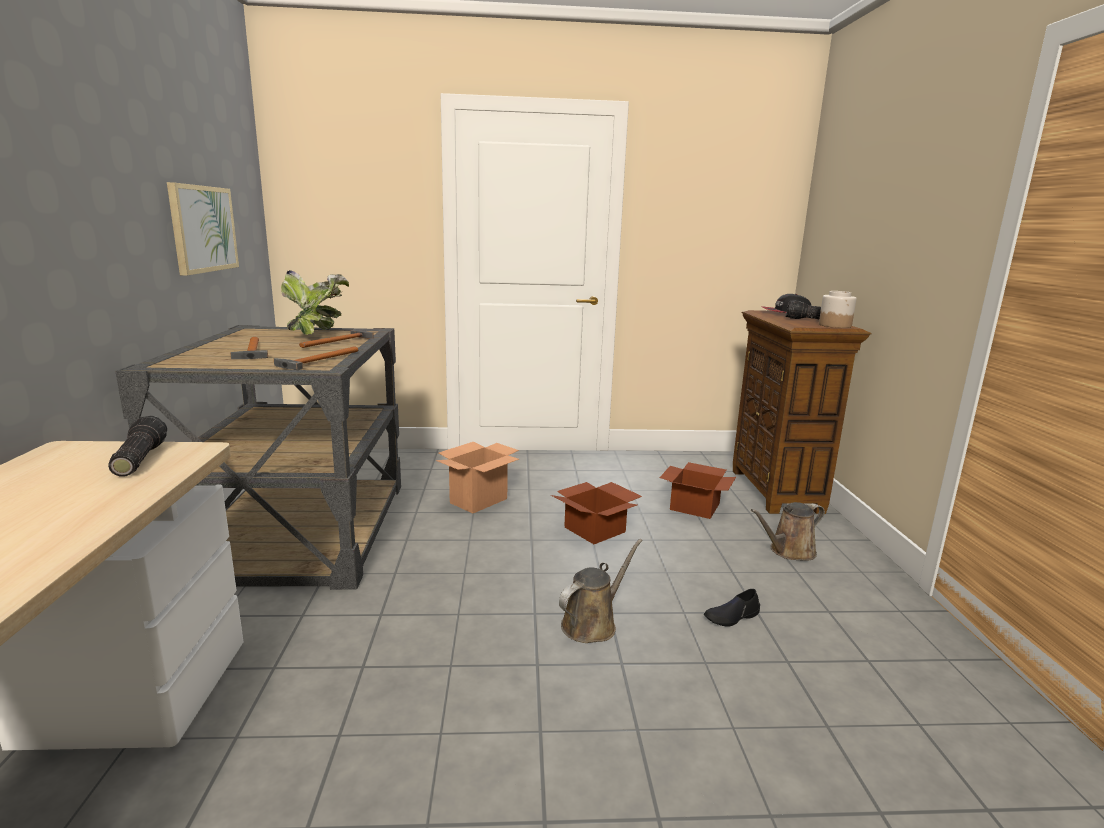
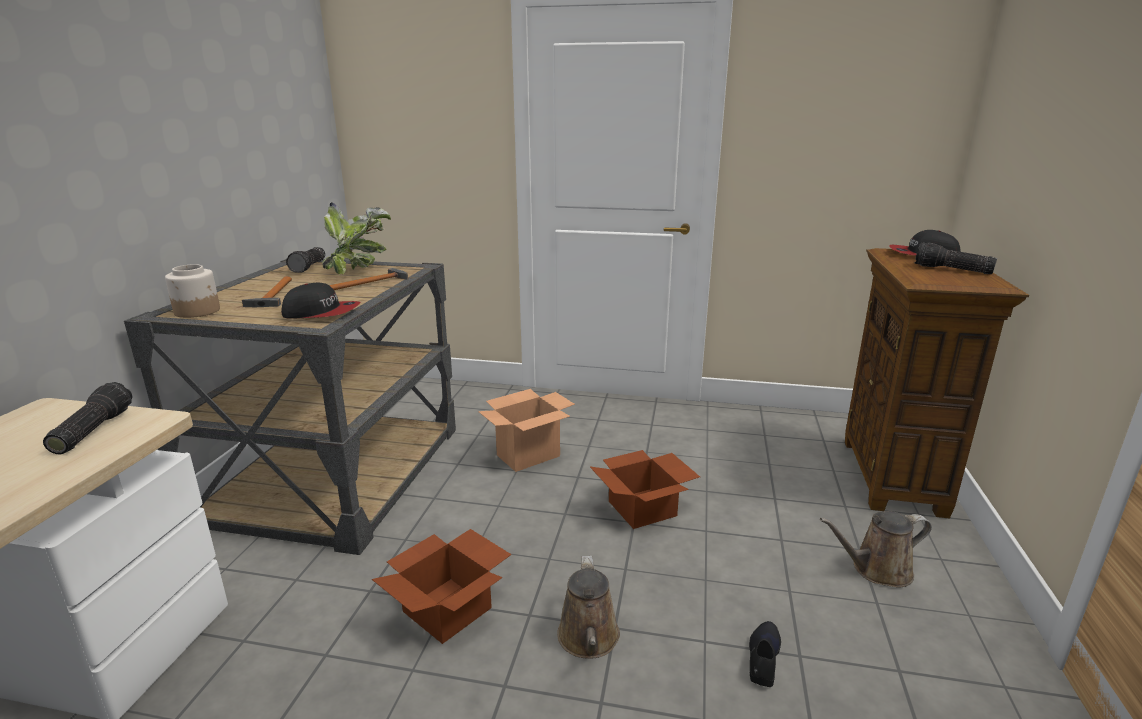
camera: 15 degrees right, 5 degrees up
(203, 229) = (248, 160): picture -> none
(265, 332) = (310, 267): none -> flashlight
(317, 360) = (322, 313): hammer -> cap
(592, 623) = (589, 640): brown watering can -> brown watering can turned 120 degrees clockwise
(696, 506) = (778, 489): cardboard box -> cardboard box (450, 609)
(731, 617) = (763, 657): black shoe -> black shoe turned 120 degrees clockwise
(835, 325) = (978, 281): jar -> jar (198, 311)

